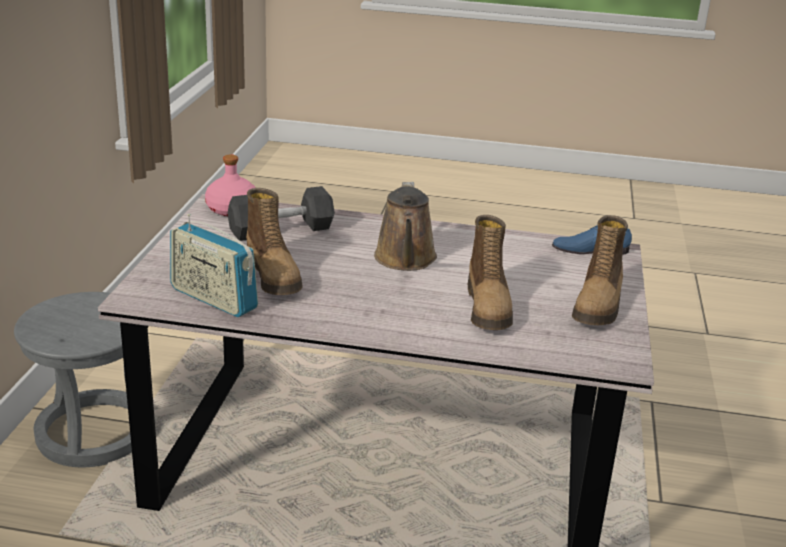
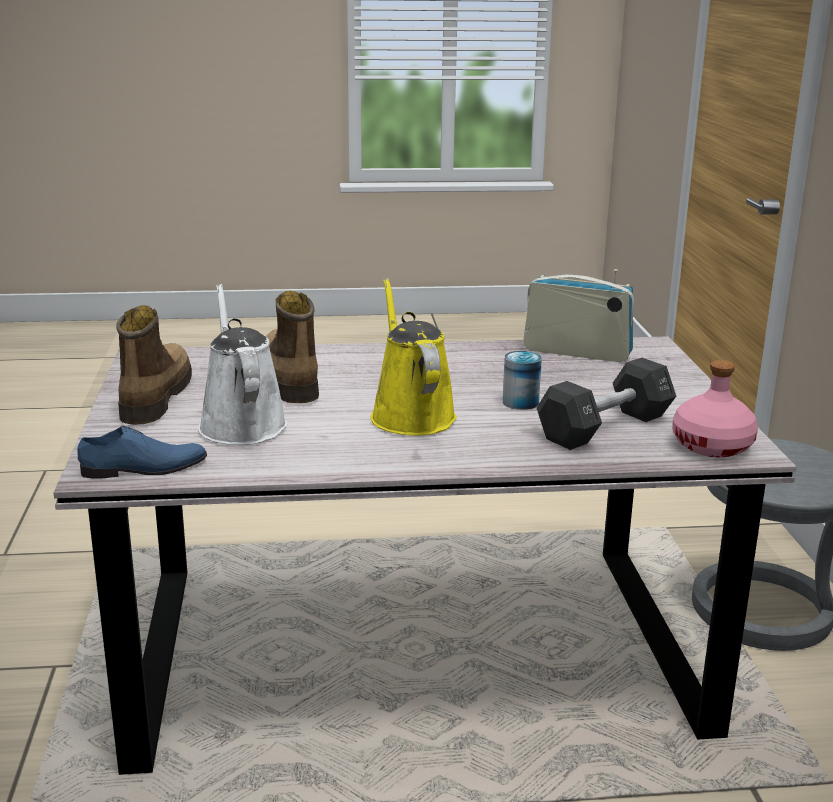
camera: 165 degrees right, 5 degrees down
(274, 276) = (545, 377): boot -> none
(317, 257) = (520, 402): none -> can
(405, 260) = (410, 414): brown watering can -> yellow watering can
(529, 272) = (241, 423): none -> white watering can

